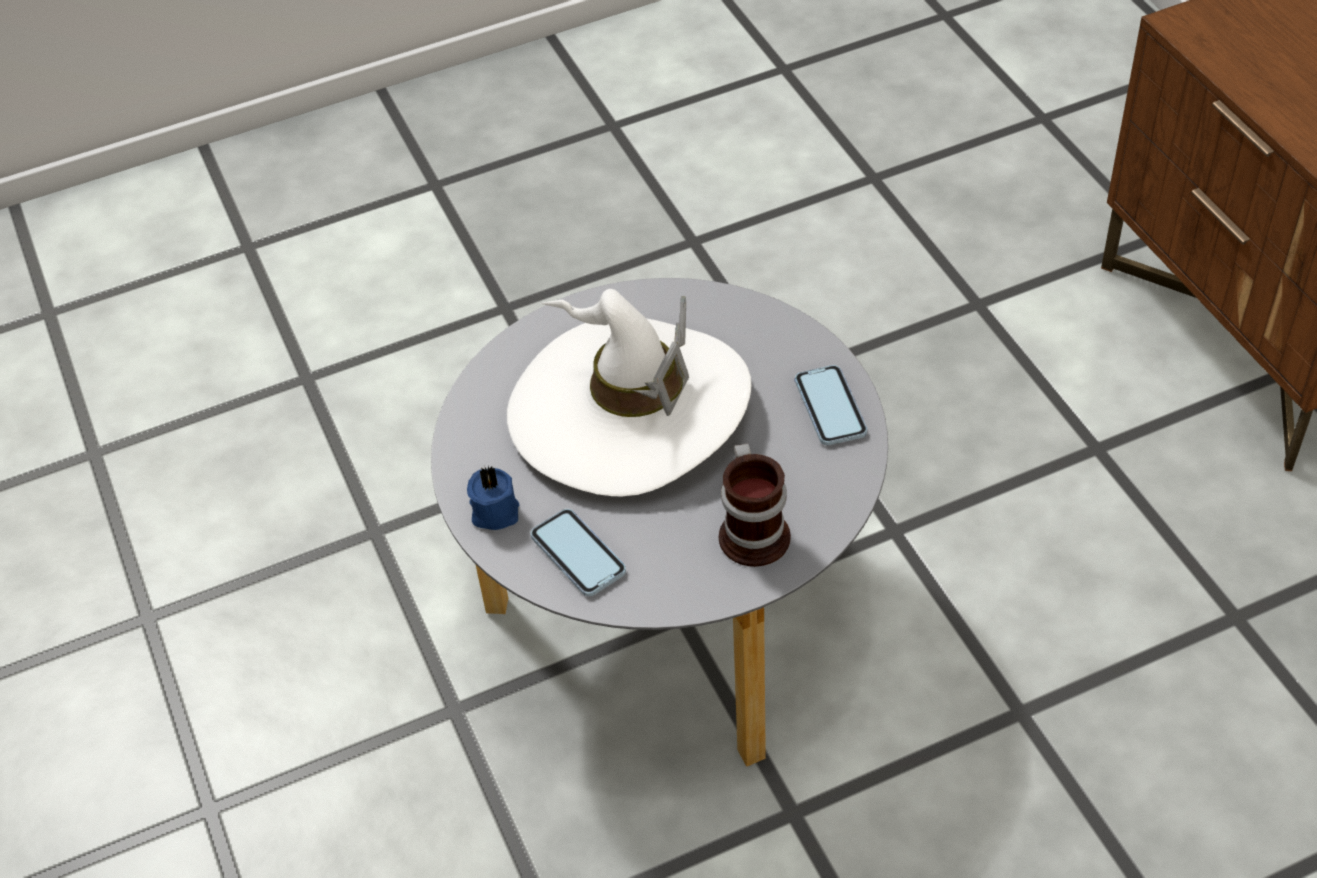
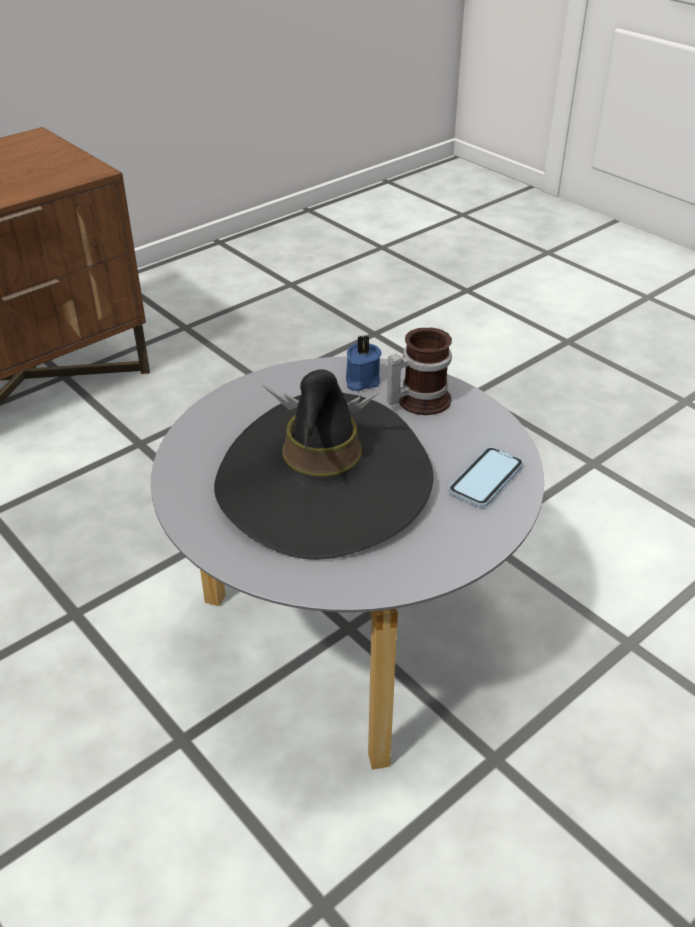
camera: 110 degrees left, 10 degrees down
(494, 511) = (468, 537): blue candle -> blue candle (361, 381)
(629, 410) = (323, 483): white hat -> black hat
(830, 407) = (286, 385): phone -> none

